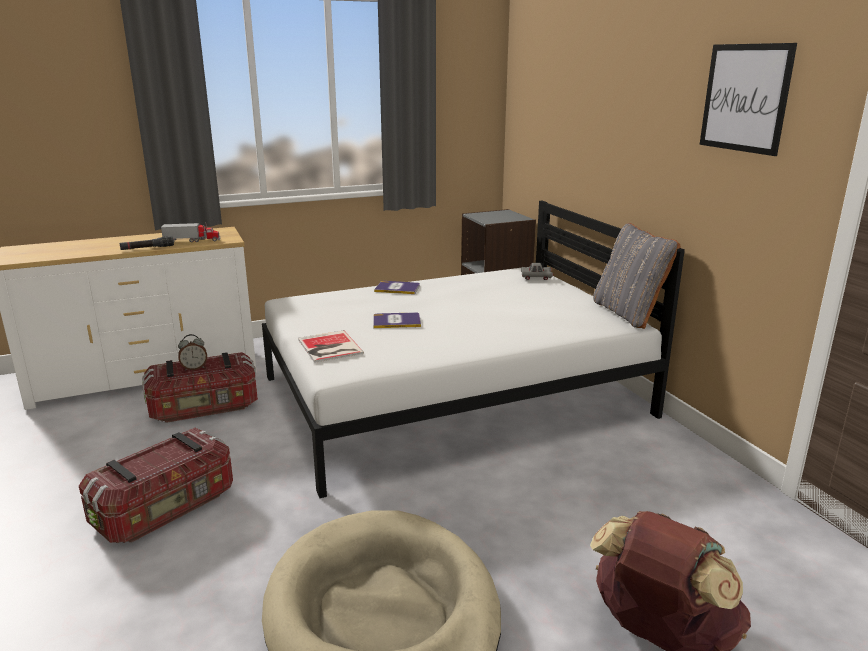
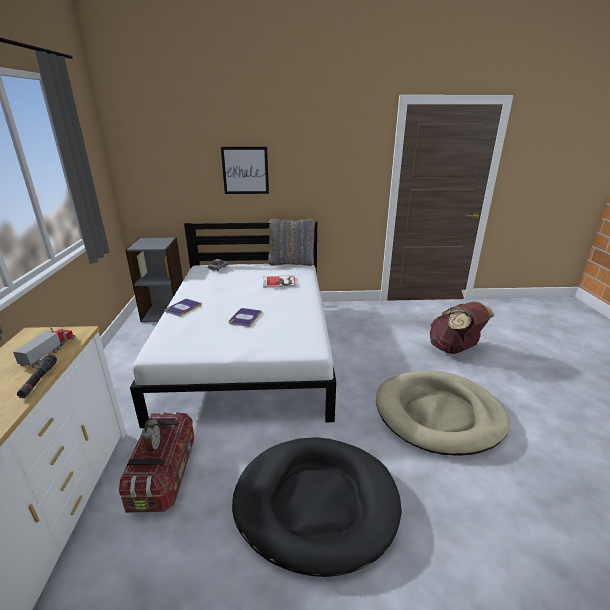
camera: 70 degrees left, 5 degrees up
(166, 509) = (315, 503): storage box -> black dog bed
(329, 347) = (271, 345): book -> book (280, 282)
(745, 98) = (337, 146): picture -> picture (245, 170)

